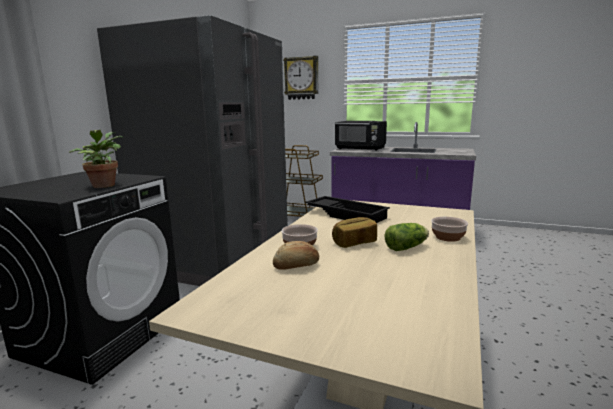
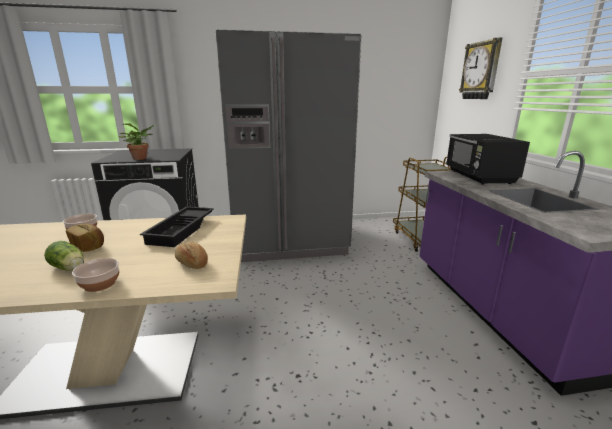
camera: 60 degrees right, 5 degrees up
(296, 266) = (36, 238): bread -> bread (192, 264)

